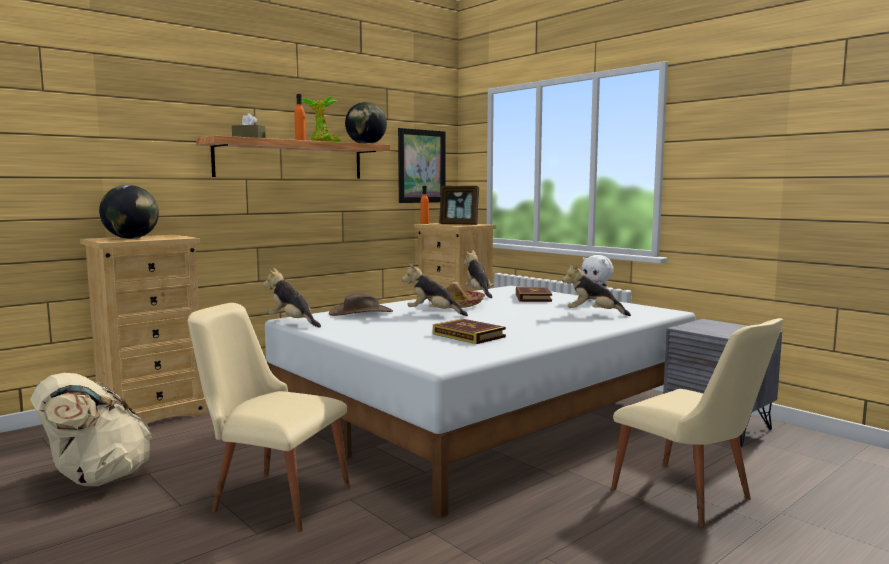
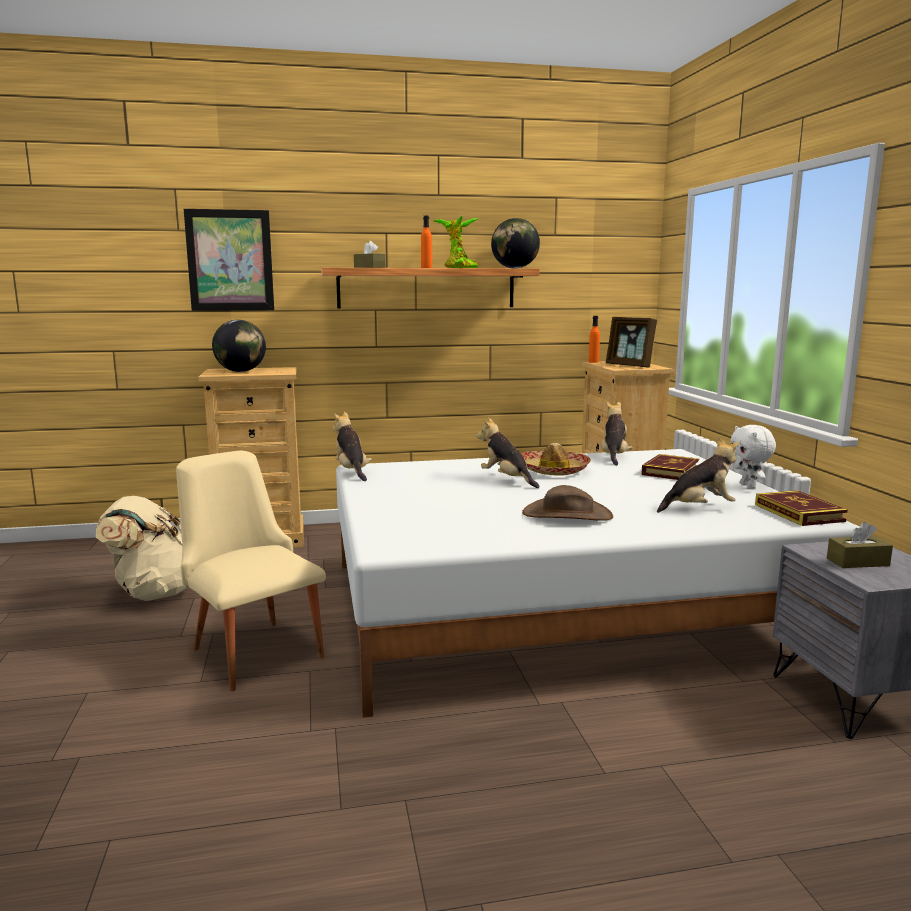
camera: 30 degrees right, 5 degrees up
(361, 313) = (436, 468): brown hat -> brown hat (567, 515)
(421, 166) = (601, 291): picture -> picture (230, 260)
(468, 335) = (486, 516): book -> book (798, 513)
(593, 314) = (699, 508): plush toy -> plush toy turned 120 degrees clockwise
(692, 499) = (671, 790): beige chair -> none
(718, 330) = (857, 562): none -> brown tissue box

